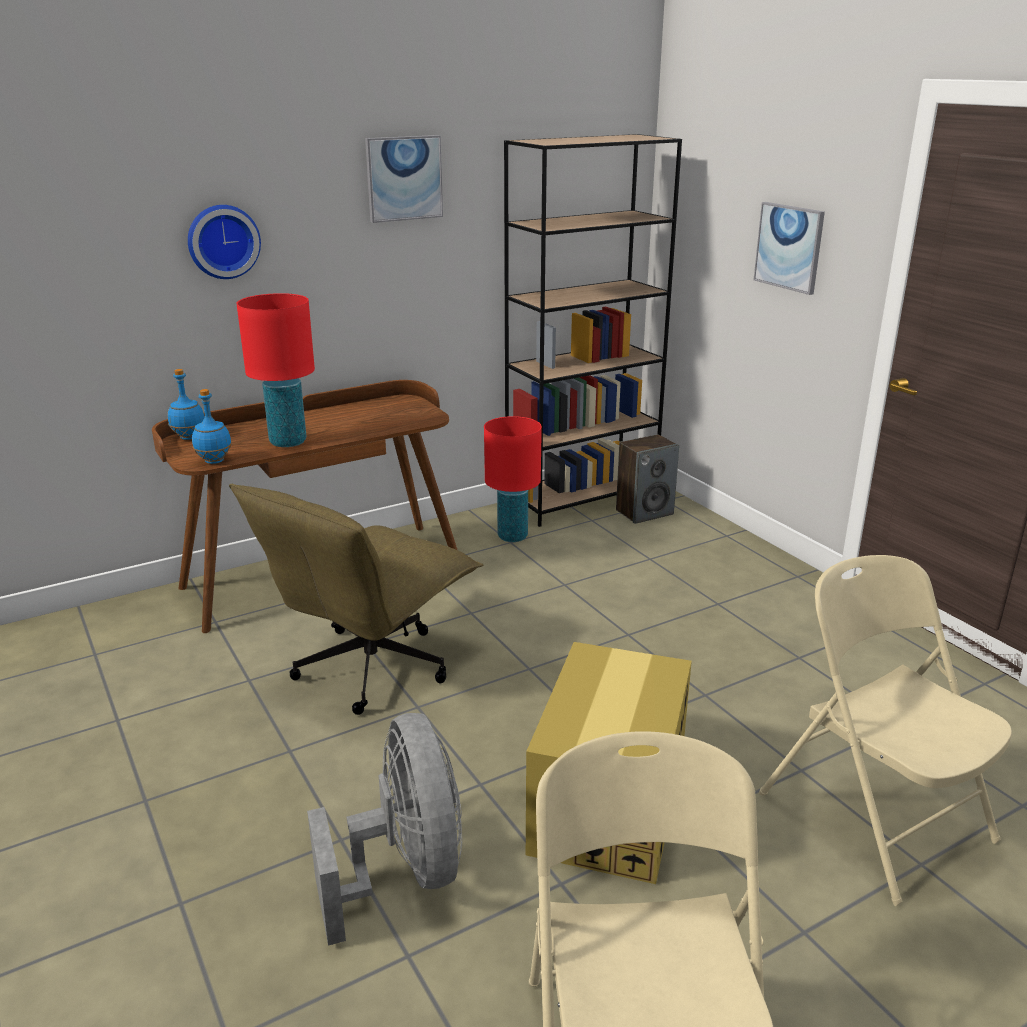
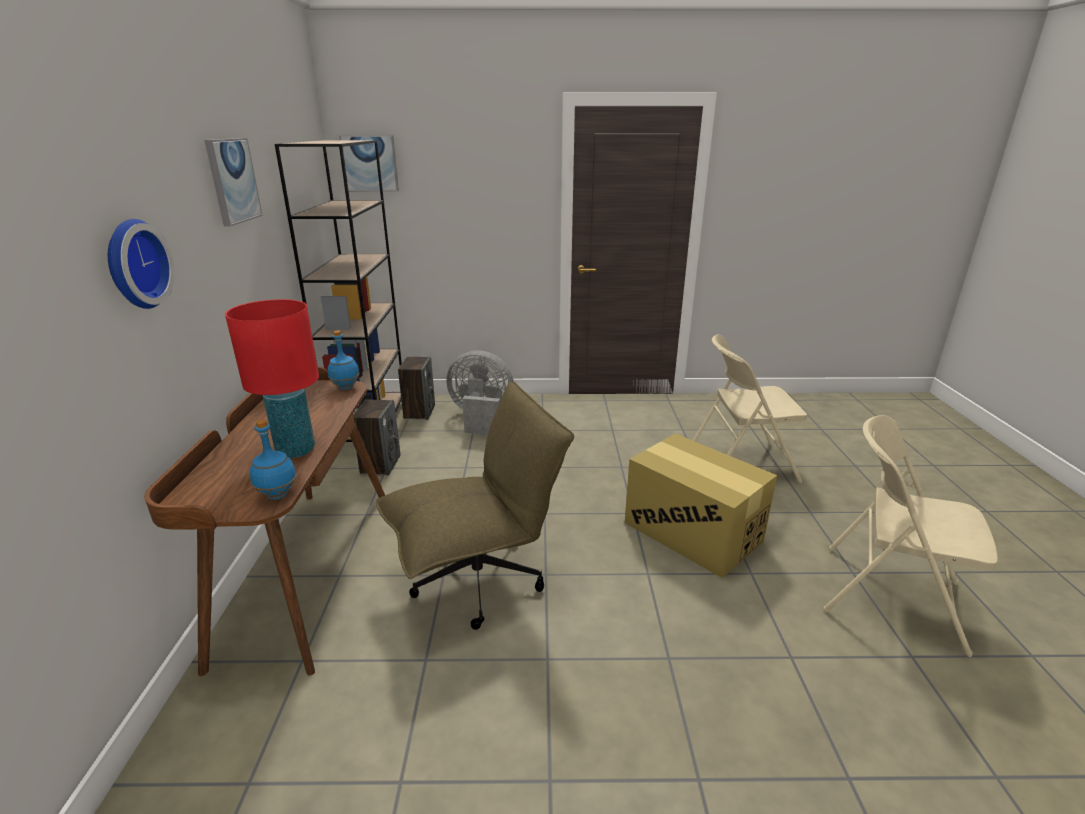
camera: 60 degrees left, 0 degrees up
(189, 437) = (185, 499): blue bottle -> blue bottle (345, 387)
(374, 666) = (475, 580): beige office chair -> beige office chair turned 90 degrees counterclockwise
(404, 872) = (716, 635): grey fan -> grey fan (481, 419)
(512, 536) = (380, 464): red table lamp -> speaker
(789, 247) = (480, 205): picture -> picture (370, 163)

